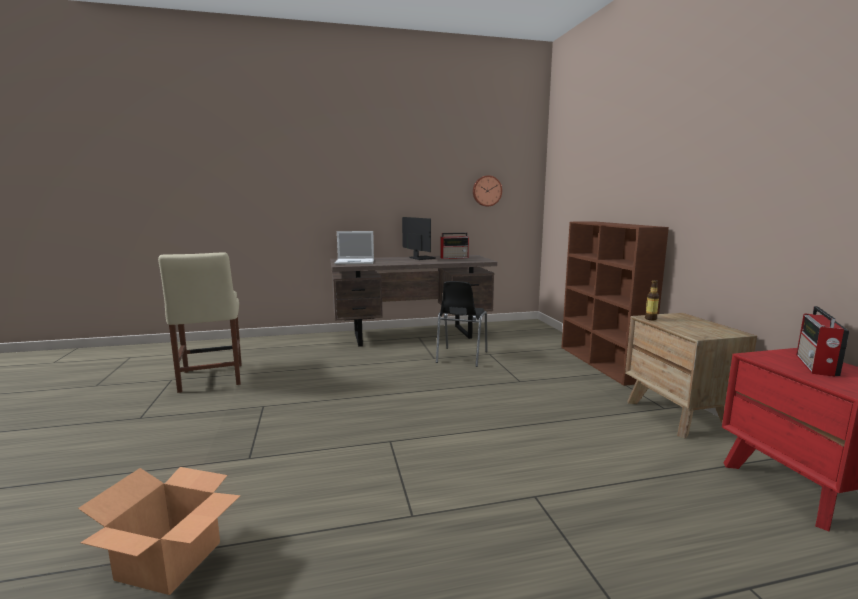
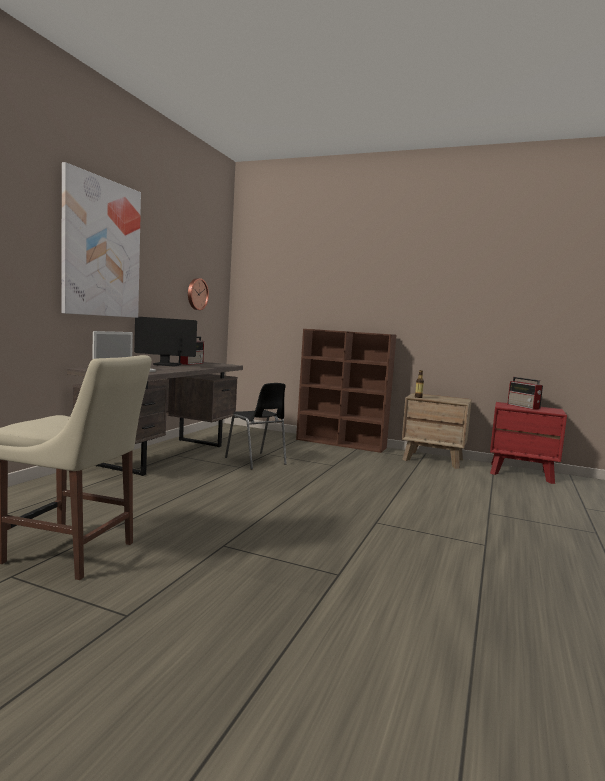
camera: 55 degrees left, 5 degrees down
(170, 559) = (484, 636): cardboard box -> none
(362, 165) = (101, 248): none -> picture

